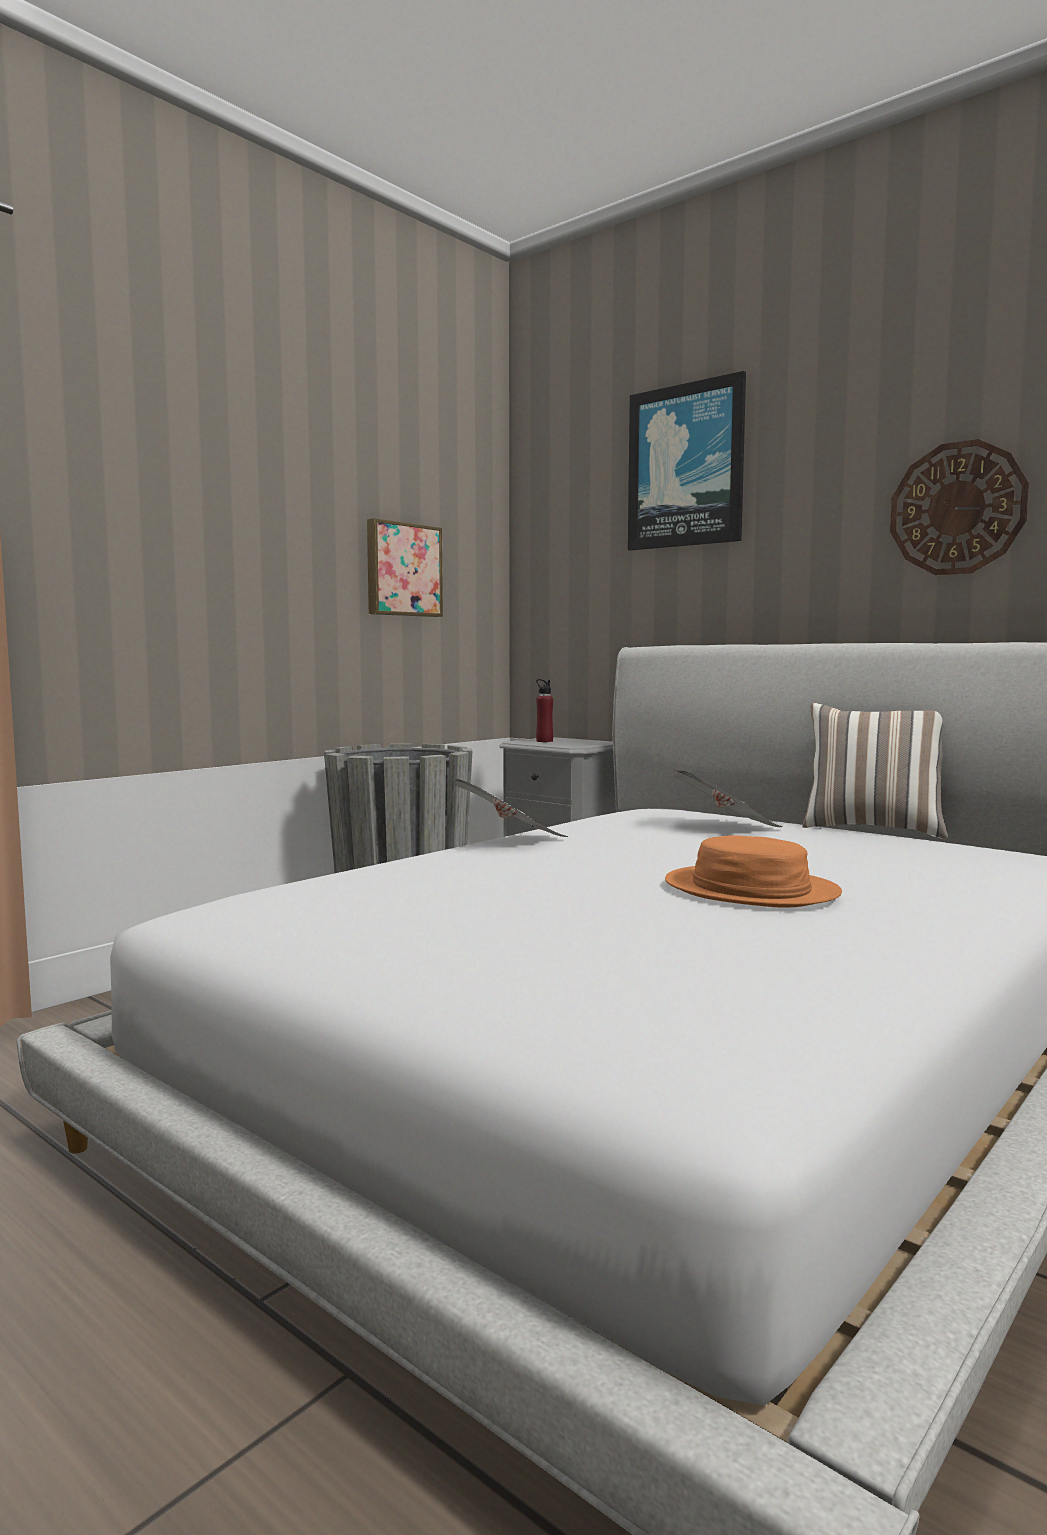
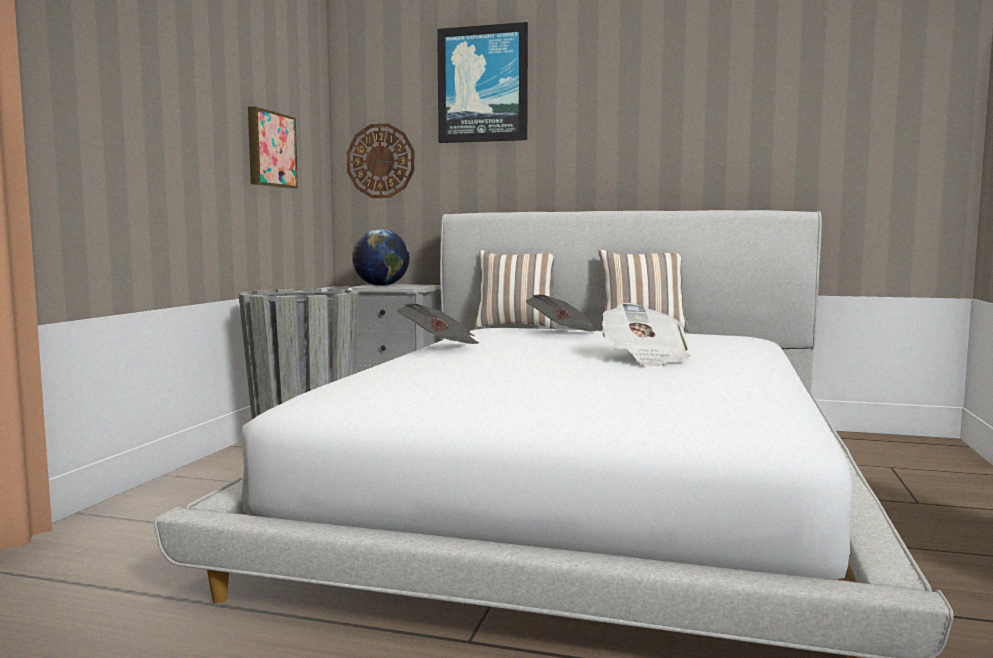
camera: 25 degrees left, 0 degrees up
(544, 741) = (381, 285): red bottle -> globe
(699, 808) = (517, 326): none -> pillow
(750, 890) = (644, 359): orange hat -> newspaper
(957, 508) = (672, 126): wall clock -> wall clock (381, 161)

